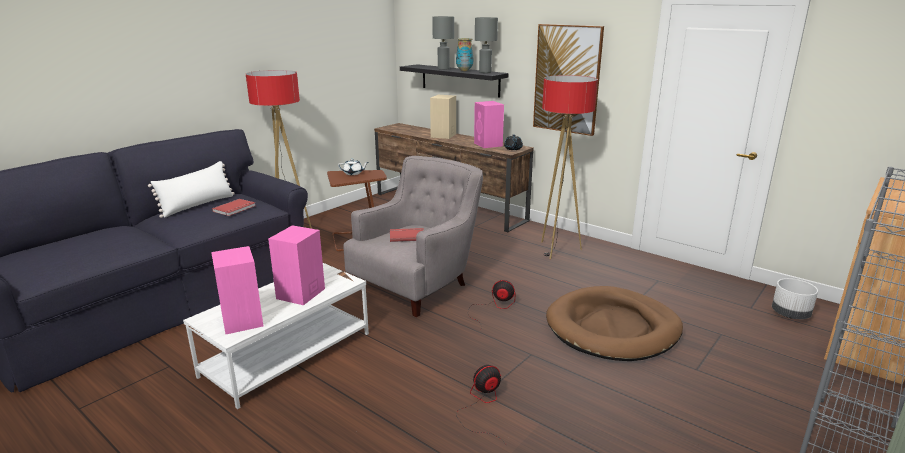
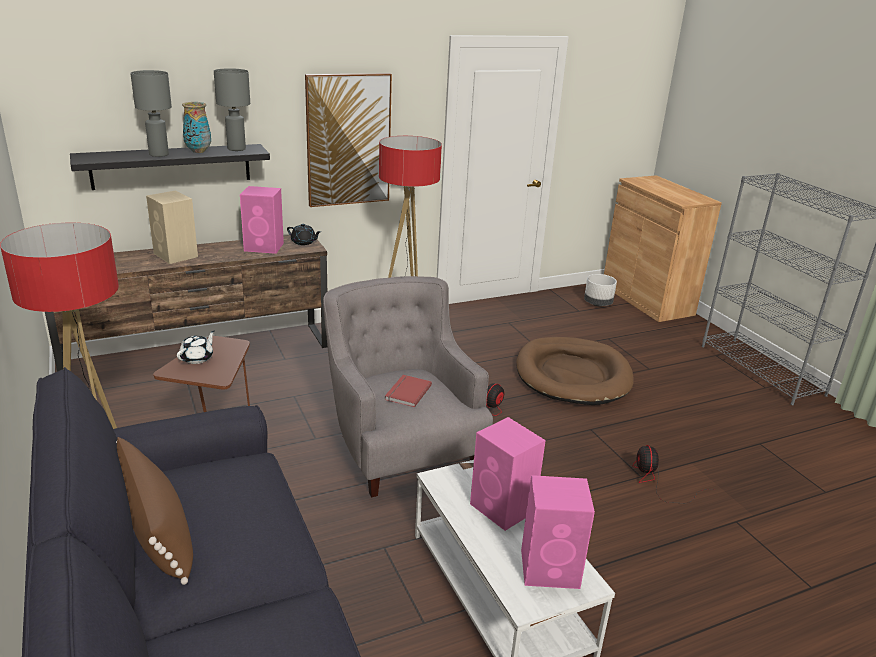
camera: 65 degrees left, 5 degrees up
(197, 205) = (158, 532): white pillow -> brown pillow
(235, 209) = (239, 490): red book -> none

